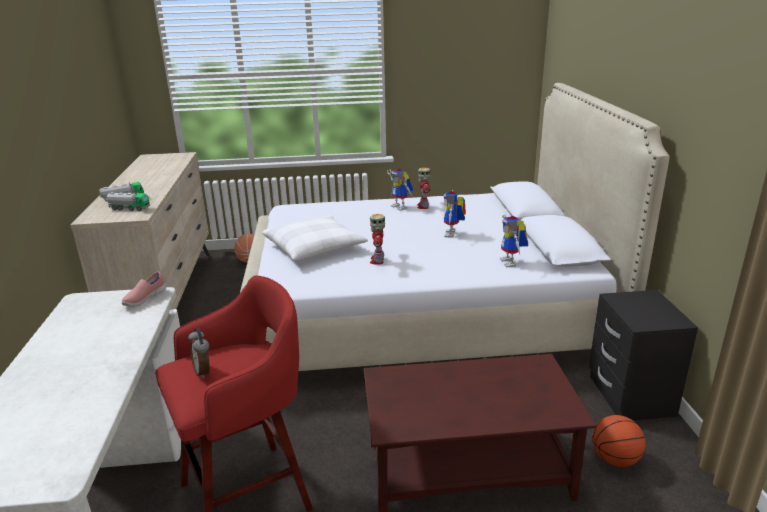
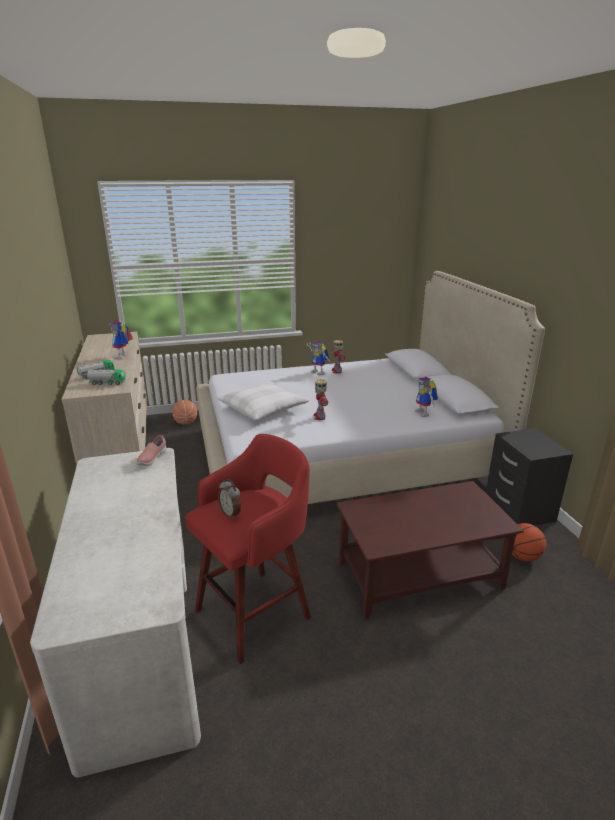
camera: 10 degrees left, 0 degrees up
(453, 234) = (370, 393): toy robot -> toy robot (122, 356)

